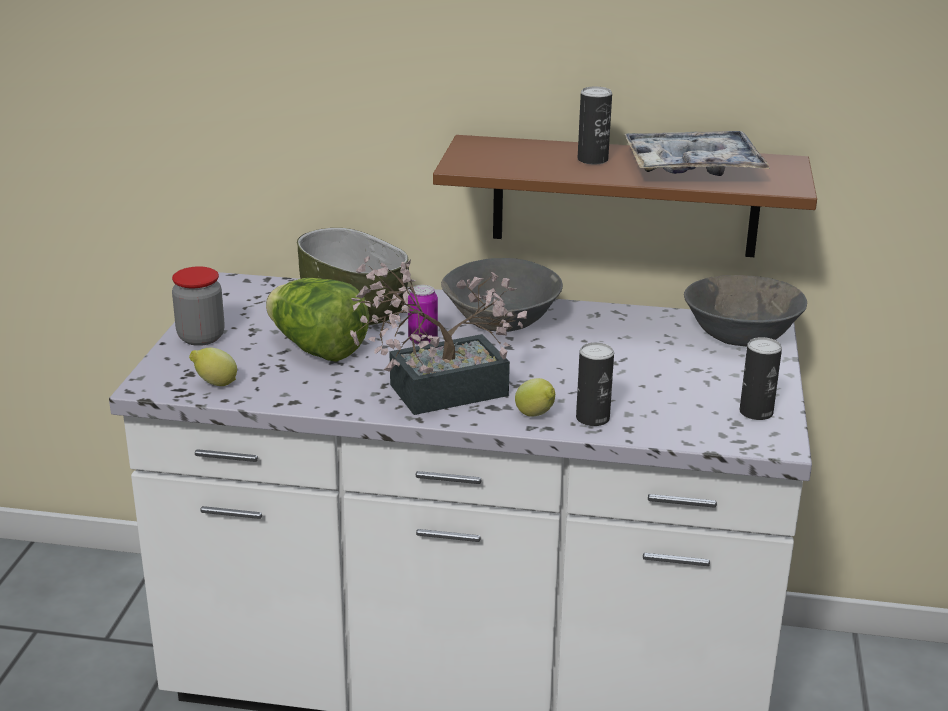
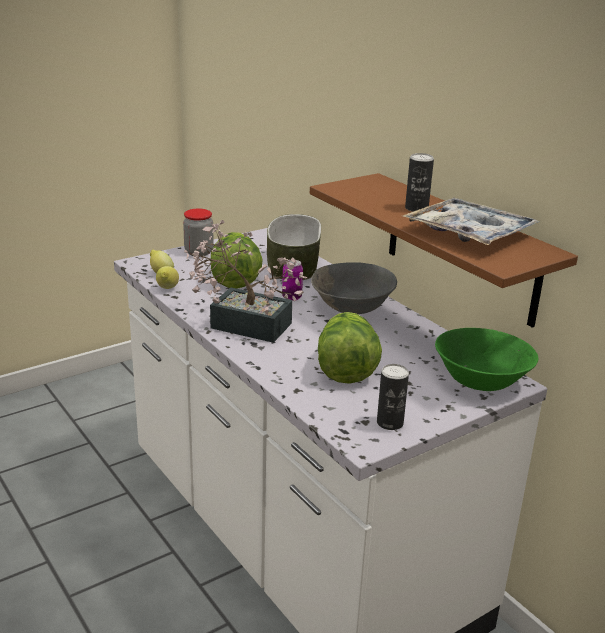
camera: 45 degrees right, 0 degrees up
(536, 416) = (264, 358): lemon -> lemon (167, 289)
(592, 418) = (290, 375): can -> none
(625, 385) = (345, 369): none -> lettuce
(742, 337) = (481, 381): grey bowl -> green bowl

